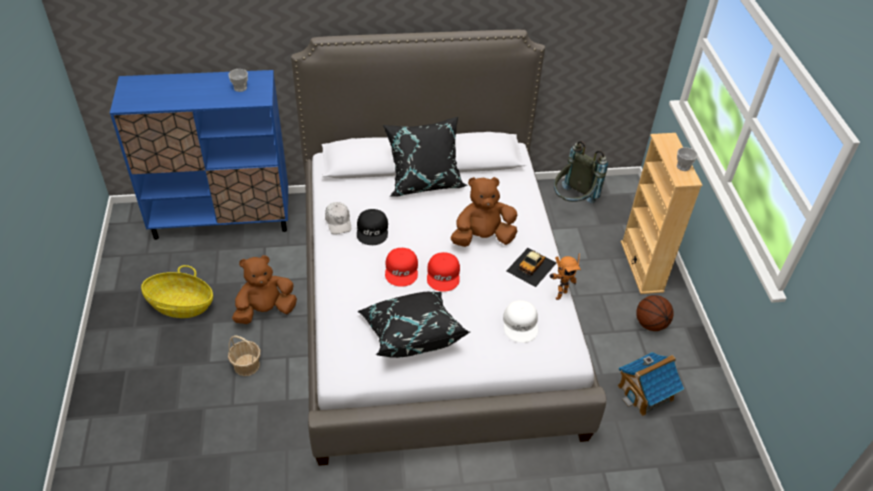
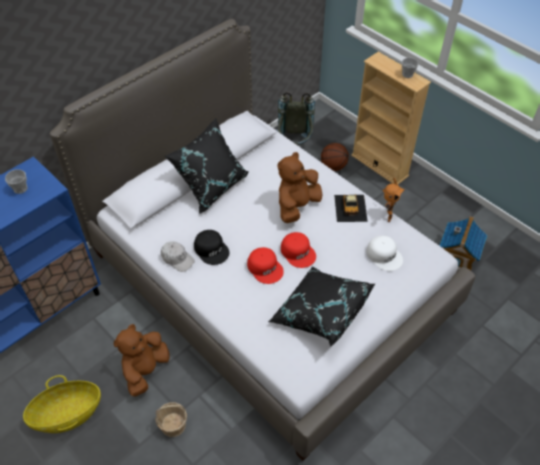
camera: 35 degrees left, 5 degrees up
(650, 323) = (420, 203): basketball -> basketball (333, 166)

